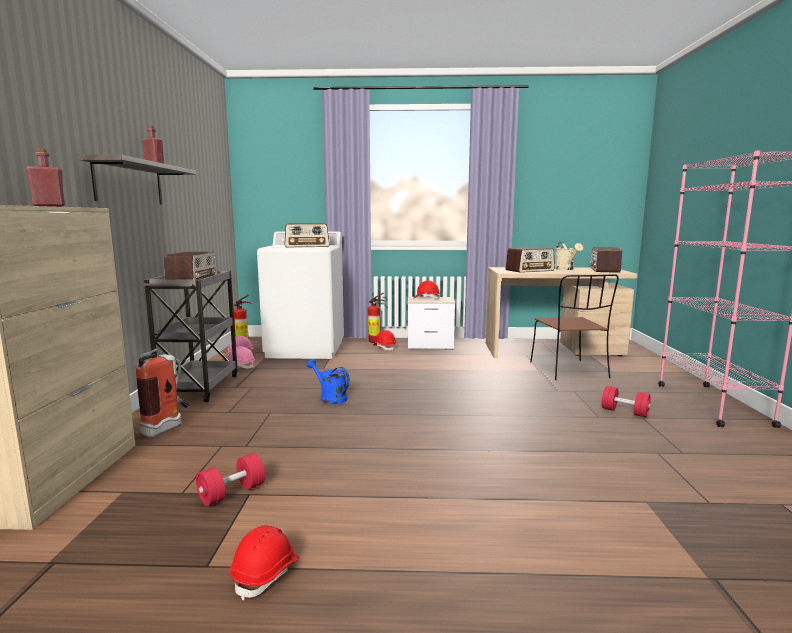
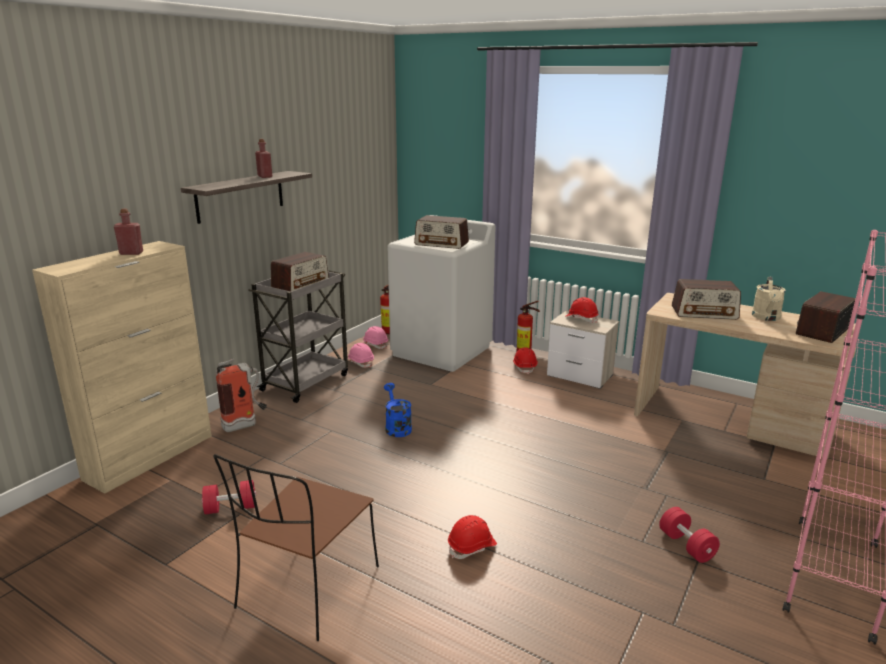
camera: 30 degrees right, 10 degrees up
(266, 573) = (191, 586): red hard hat -> red hard hat (472, 547)
(569, 371) = (705, 462): brown chair -> brown chair (307, 589)

